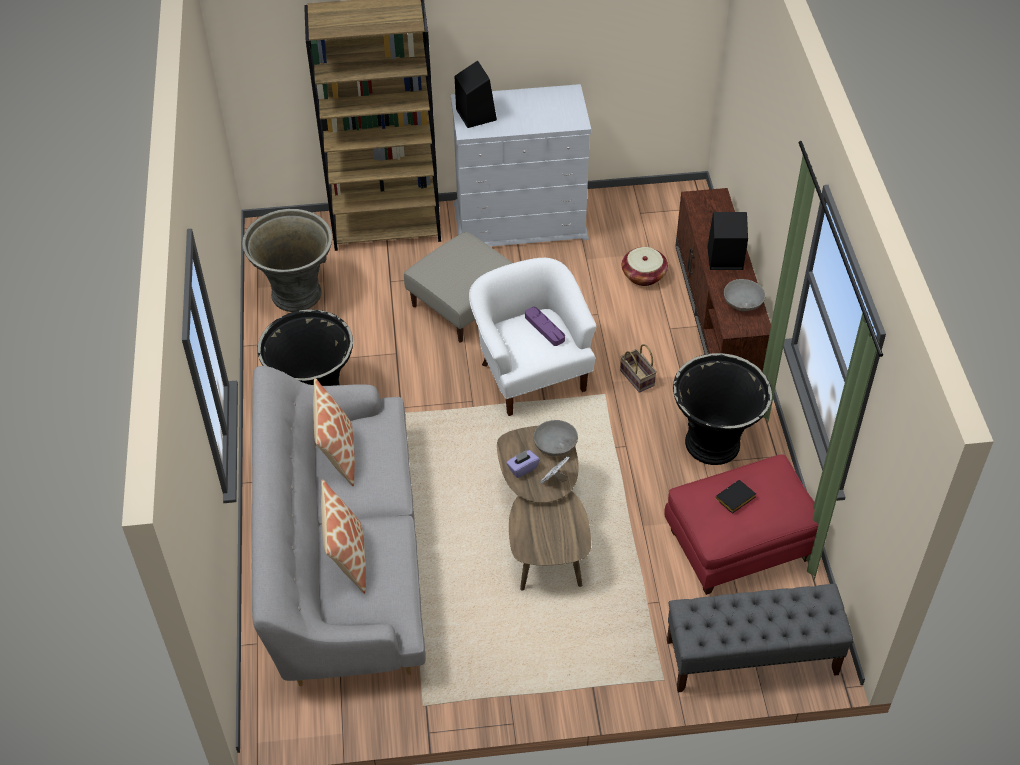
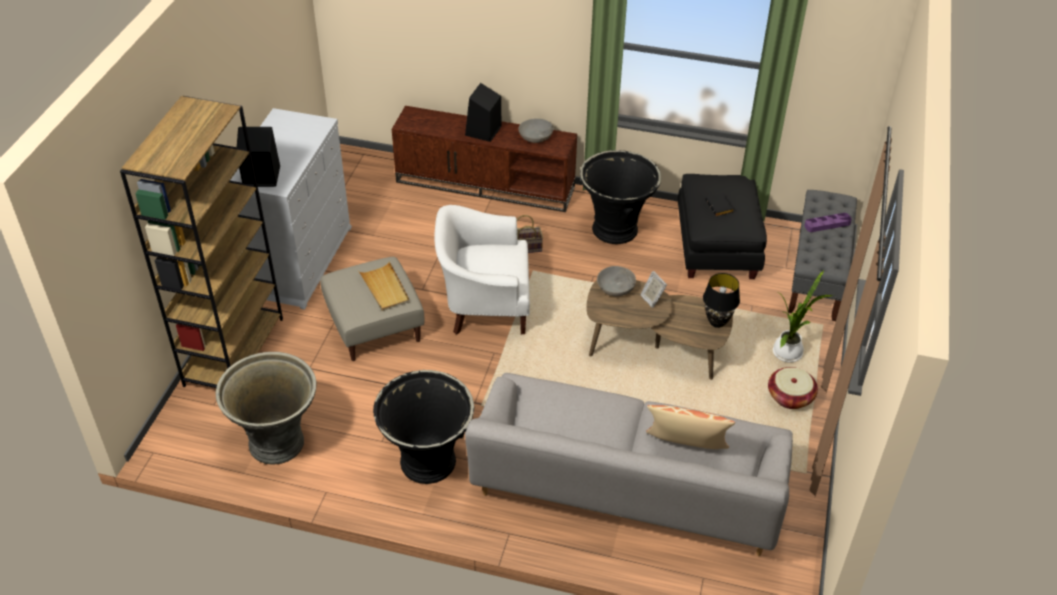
camera: 70 degrees left, 5 degrees down
(337, 454) = (560, 428): pillow -> none
(467, 276) = (385, 288): none -> beige tray
(522, 468) = (631, 314): purple tissue box -> none
(544, 328) = (486, 254): purple tray -> purple tray (827, 224)
(555, 549) = (717, 322): none -> black table lamp
(600, 654) = (789, 352): none -> potted plant
(643, 275) = (416, 209): basket -> basket (790, 397)
(740, 544) = (716, 247): red ottoman -> black ottoman

